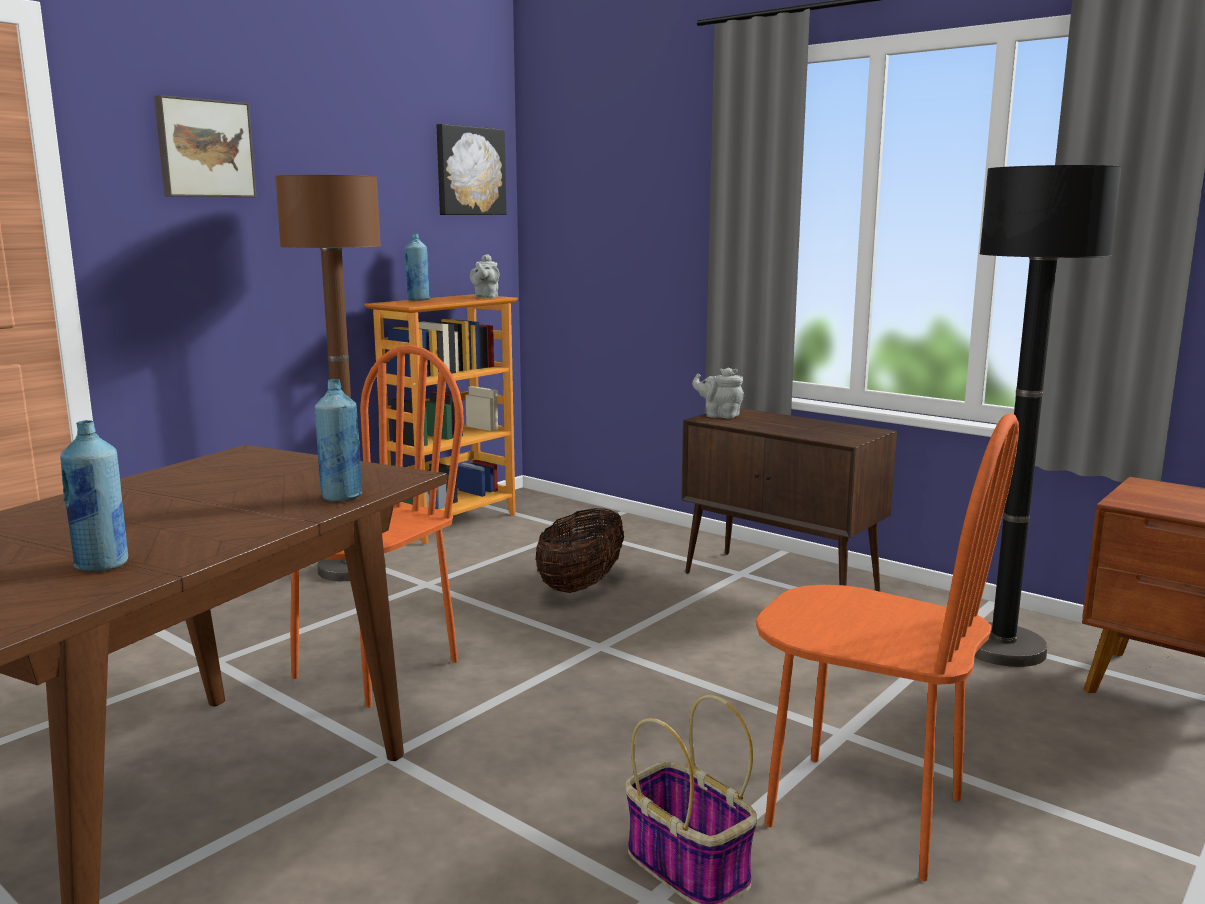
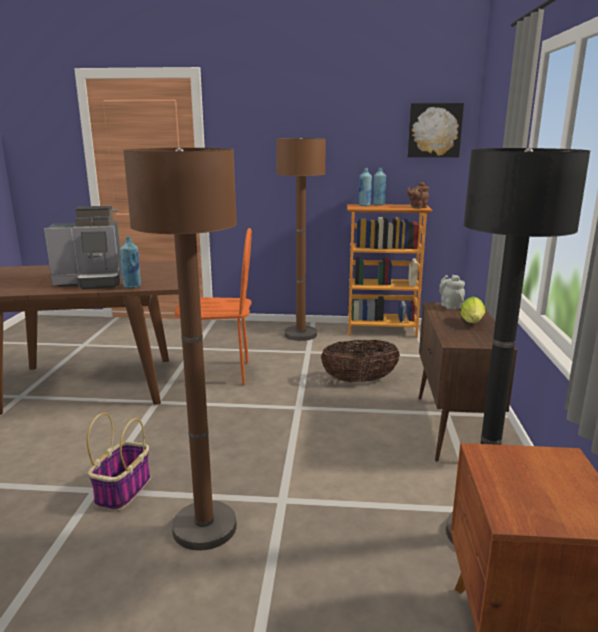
camera: 55 degrees right, 5 degrees up
(102, 565) = (32, 286): blue bottle -> blue bottle (364, 205)
(204, 149) = (266, 125): picture -> none
(221, 518) = (92, 282): none -> coffee machine
(486, 297) = (417, 207): grey teapot -> brown teapot
(795, 423) = (472, 323): none -> lettuce
(864, 812) = (204, 527): orange chair -> brown floor lamp

